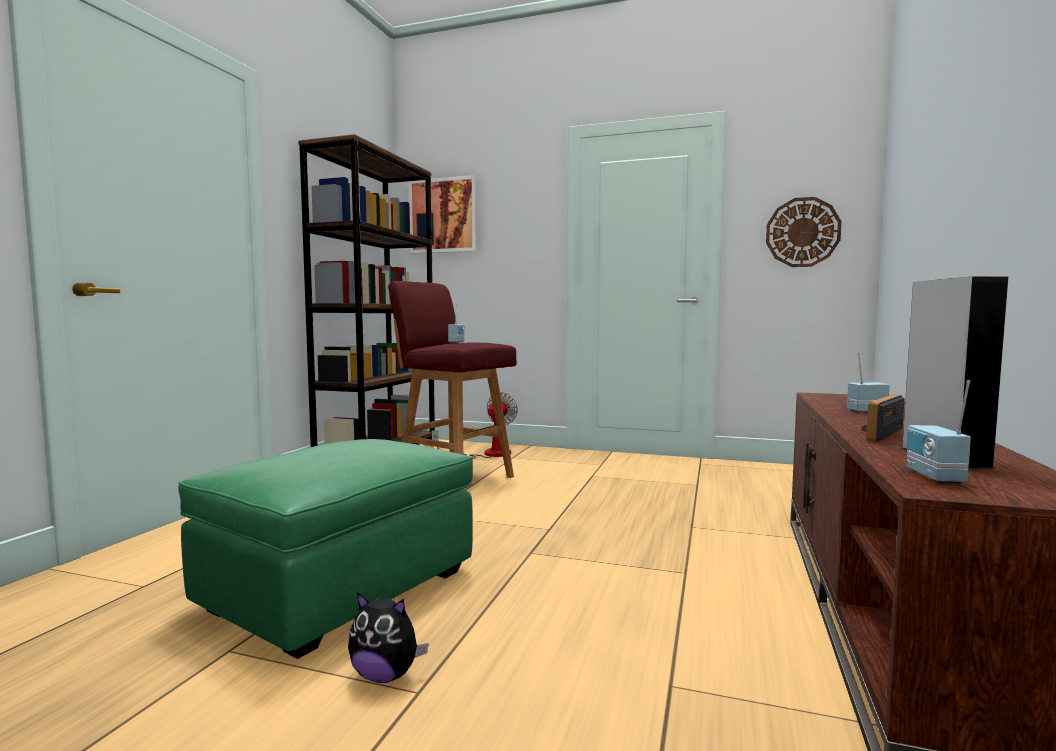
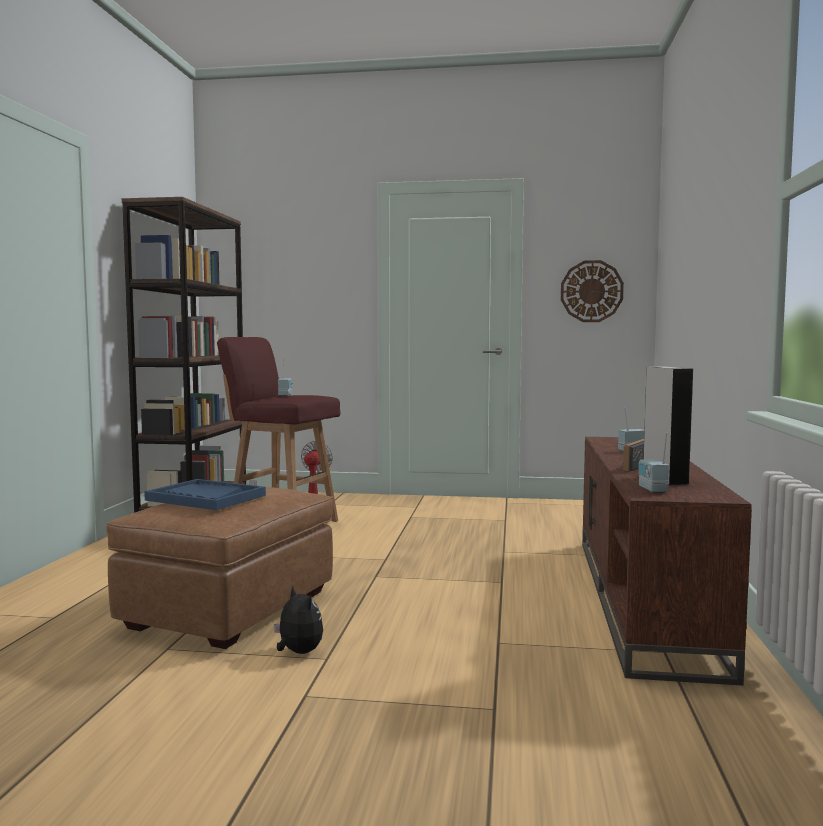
camera: 10 degrees left, 0 degrees up
(305, 454) = (205, 498): none -> blue tray
(341, 590) = (230, 609): green ottoman -> brown ottoman
(386, 675) = (298, 652): plush toy -> plush toy turned 135 degrees counterclockwise
(443, 215) = (250, 263): picture -> none

